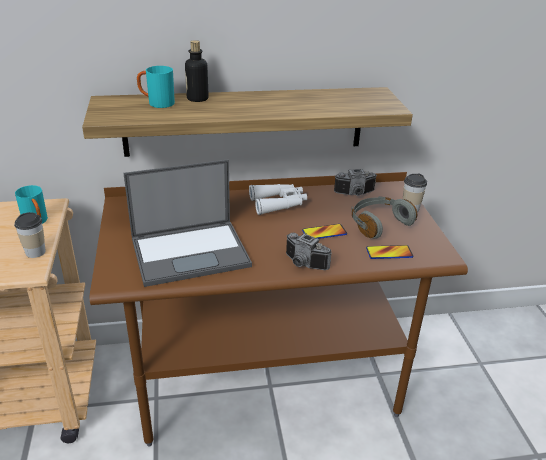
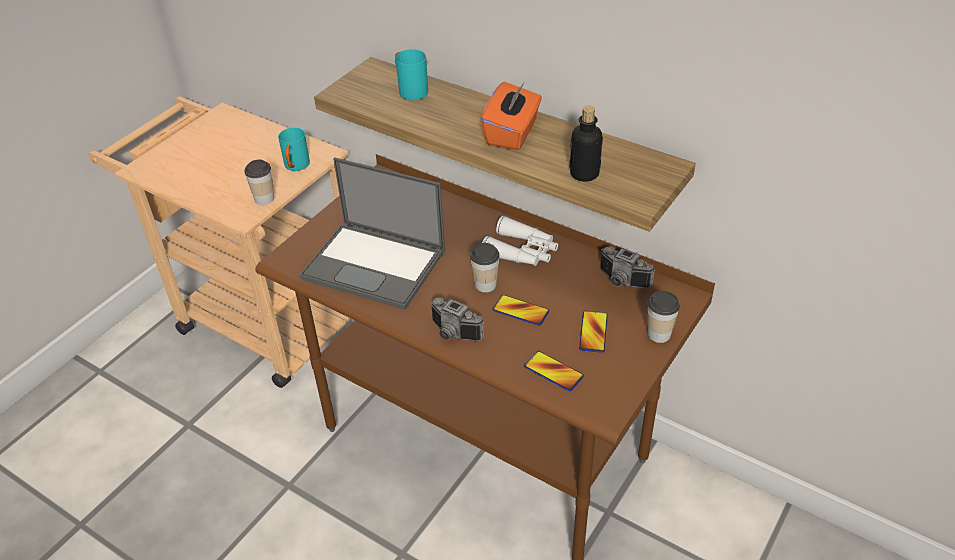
camera: 45 degrees right, 10 degrees up
(197, 98) = (455, 98): bottle -> bottle (584, 174)
(267, 103) = (512, 133): none -> orange tissue box
(282, 229) = (485, 284): none -> cup
(303, 264) = (453, 334): camera -> camera turned 45 degrees counterclockwise
(378, 224) = (593, 332): grey headphones -> phone

